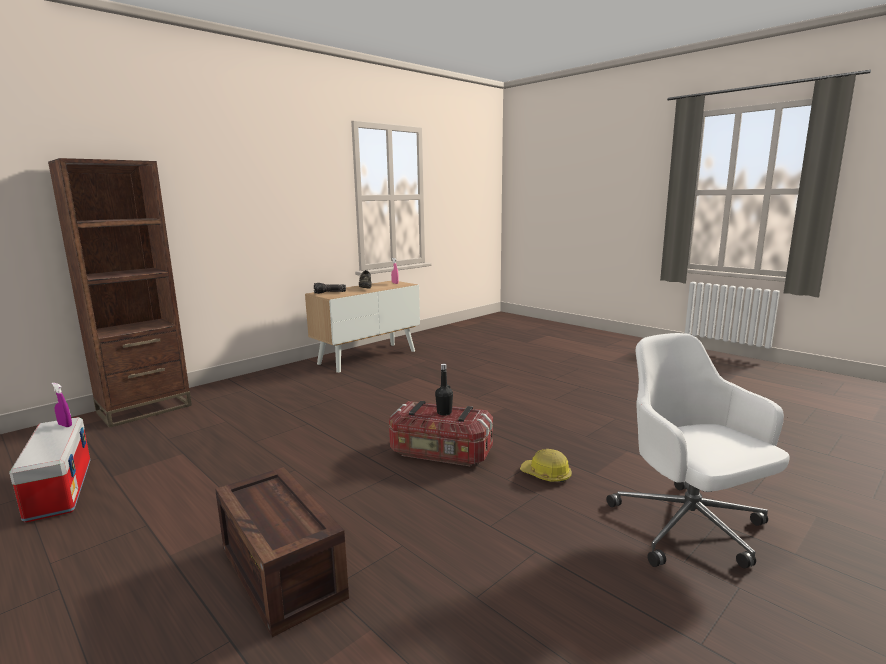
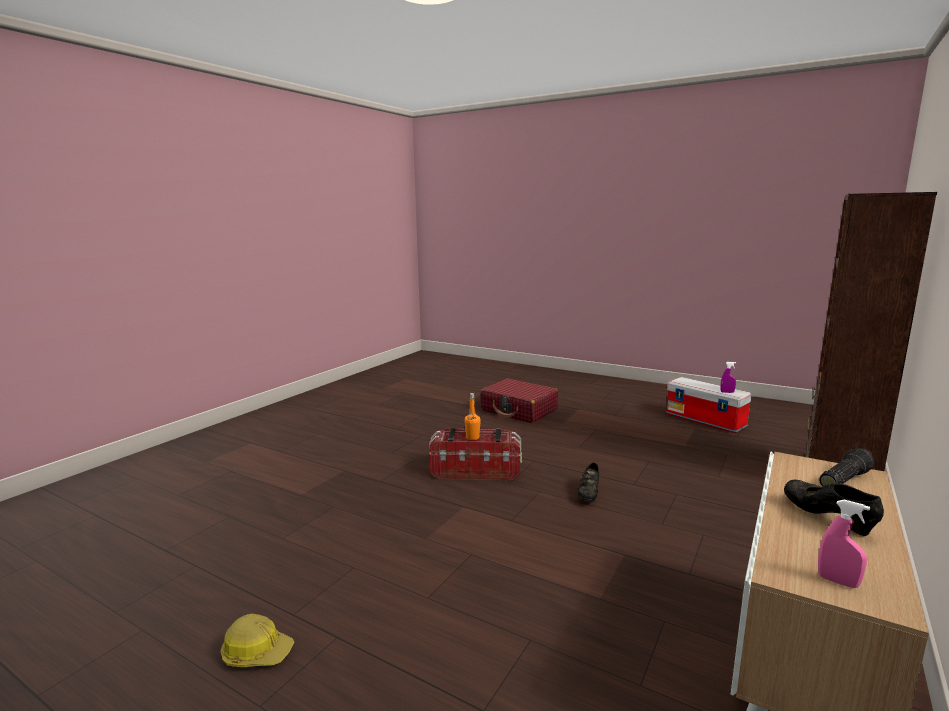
camera: 165 degrees right, 0 degrees up
(279, 572) = (519, 410): crate -> red suitcase
(357, 420) = (588, 494): none -> black shoe
(444, 413) = (472, 438): black bottle -> orange bottle
(546, 475) = (384, 465): hard hat -> hard hat (257, 652)
(690, 528) = (300, 446): white office chair -> none

